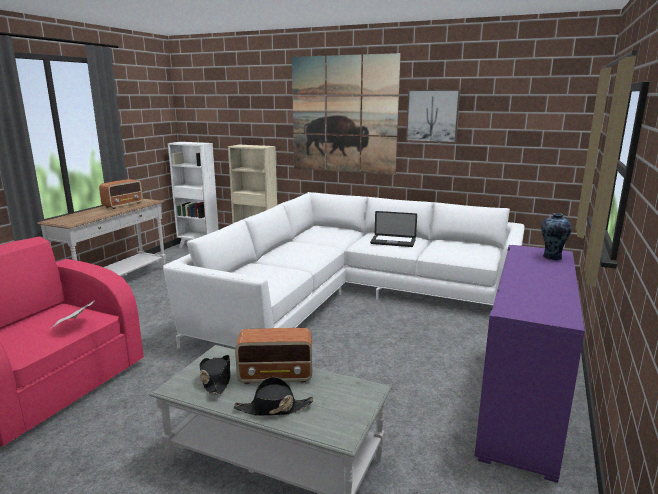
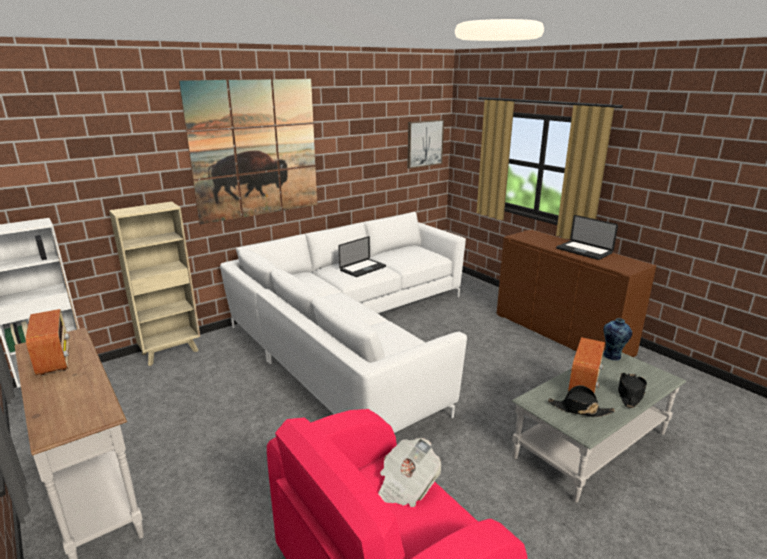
camera: 60 degrees left, 5 degrees up
(432, 116) = (343, 141): picture -> picture (424, 143)
(521, 403) = (561, 334): purple cabinet -> brown cabinet
(543, 282) = (583, 251): none -> laptop
(551, 257) = (539, 236): vase -> vase (612, 356)

